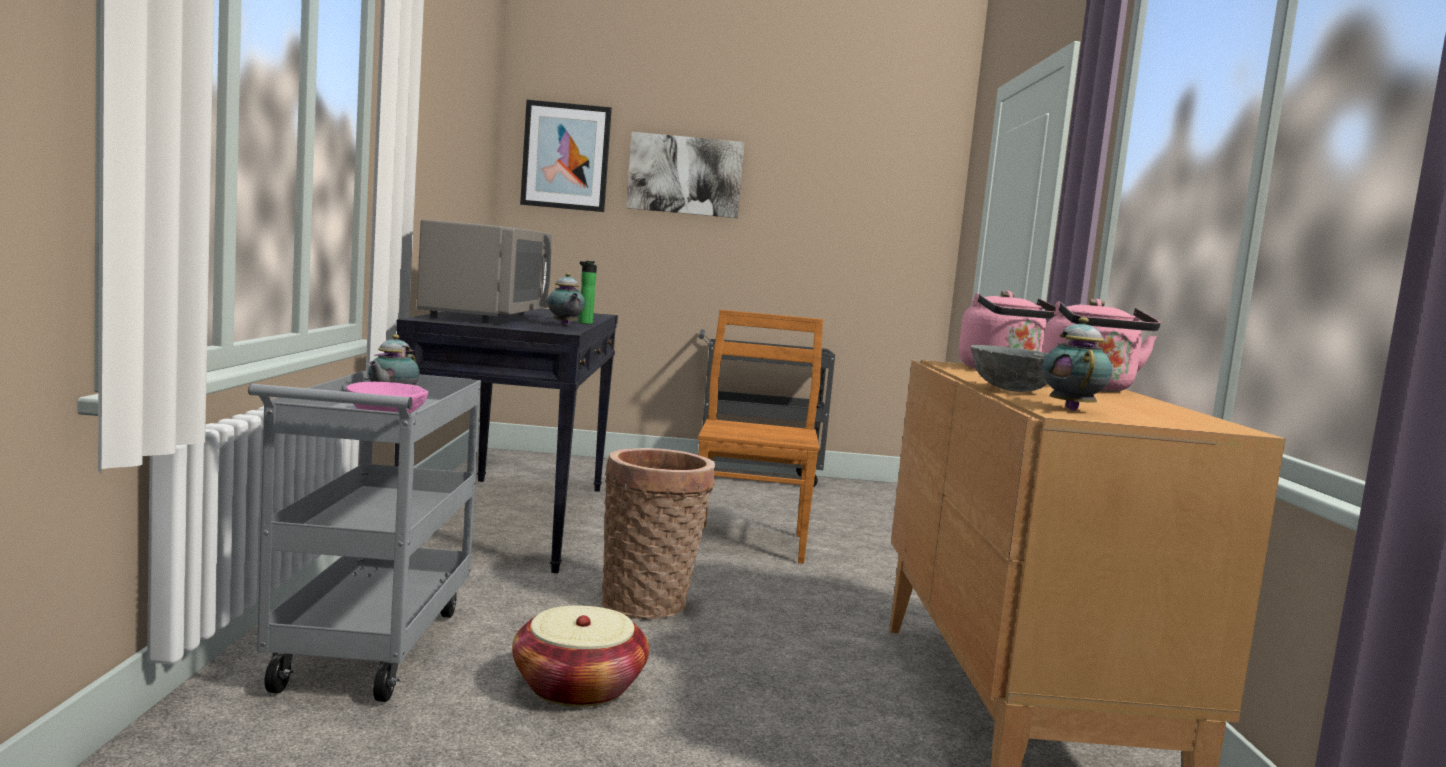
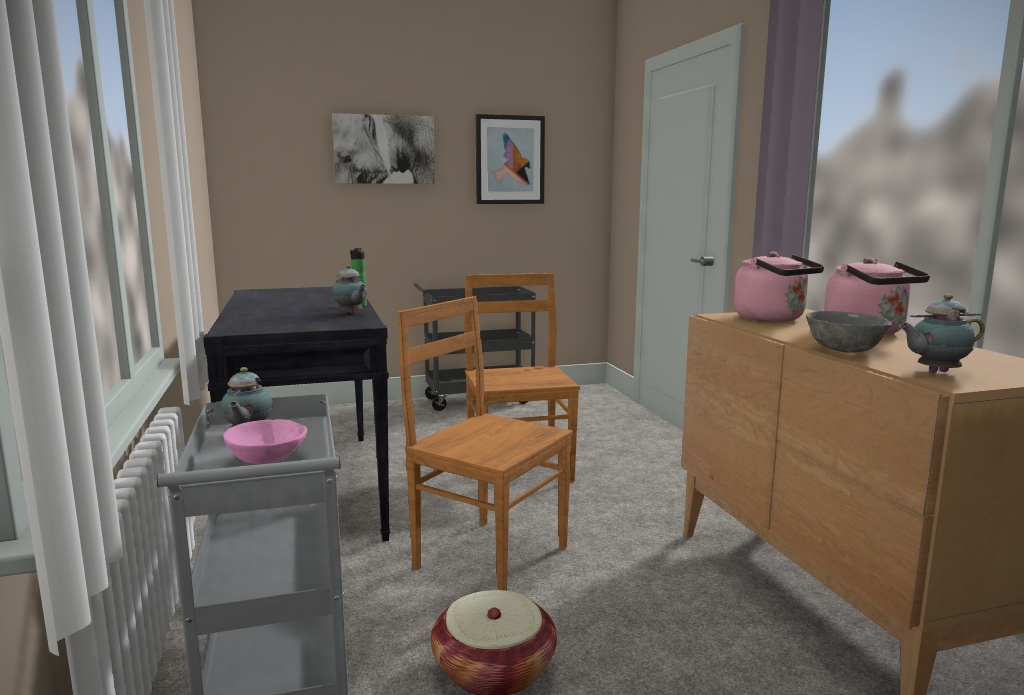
camera: 15 degrees left, 5 degrees up
(486, 317) = (271, 314): grey microwave -> none
(566, 156) = (272, 140): picture -> picture (510, 160)
(650, 604) = (488, 556): basket -> brown chair
(1071, 409) = (935, 372): teapot -> teapot turned 90 degrees counterclockwise

